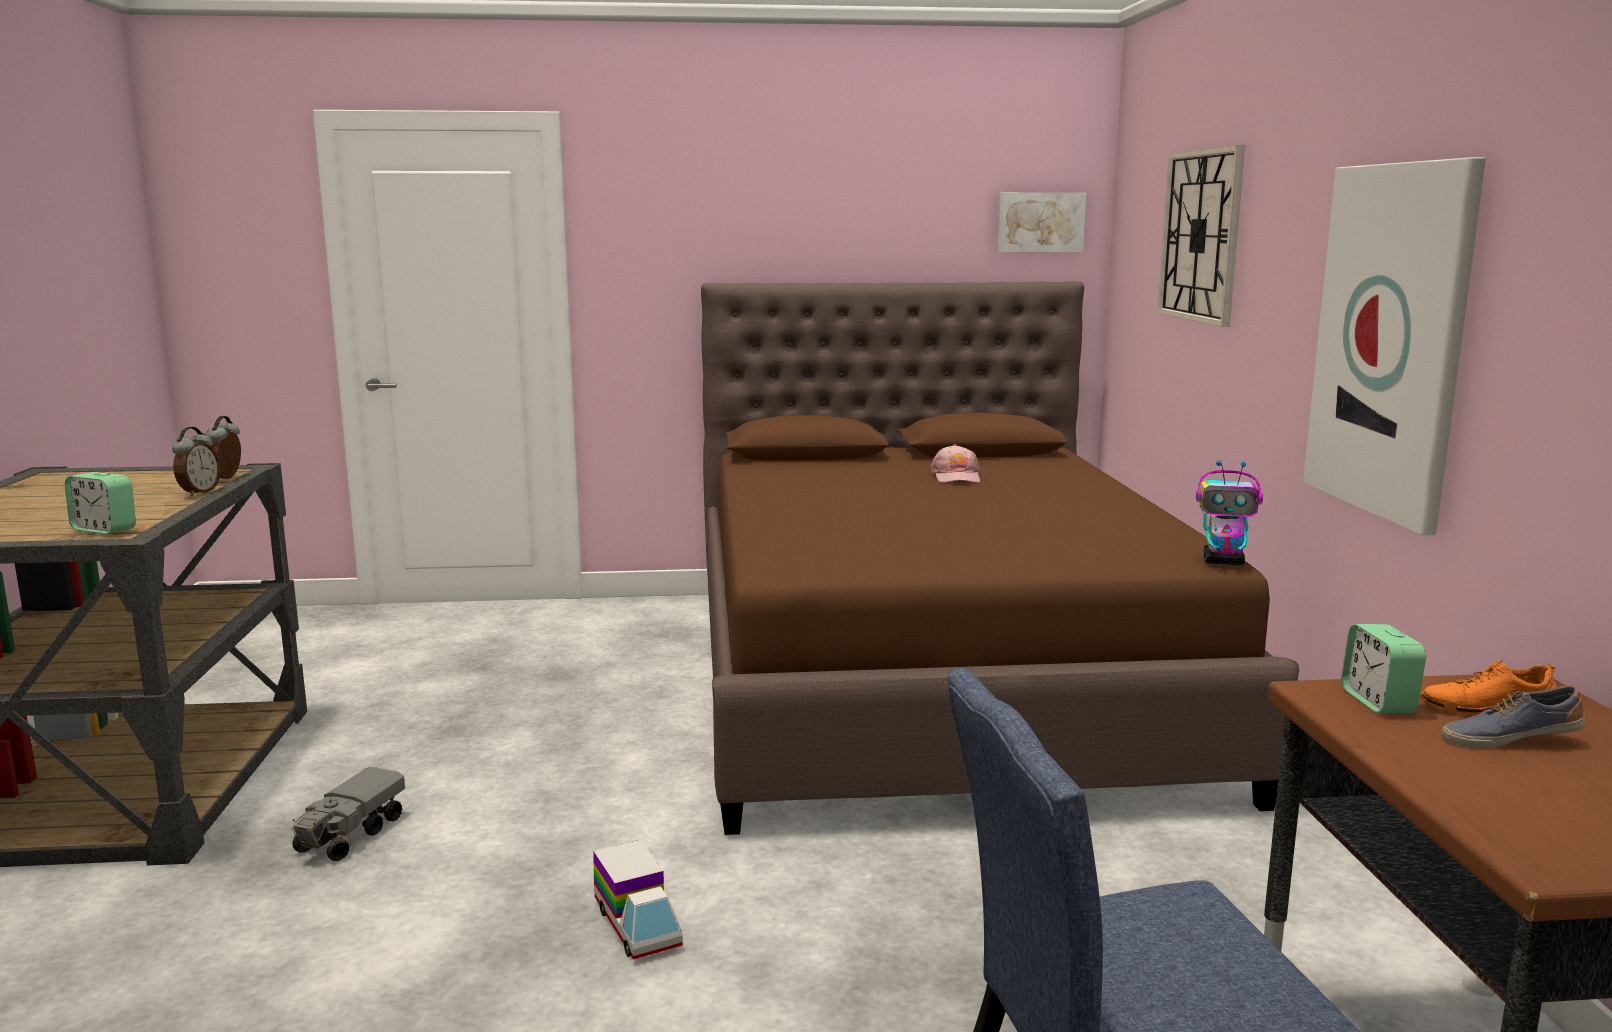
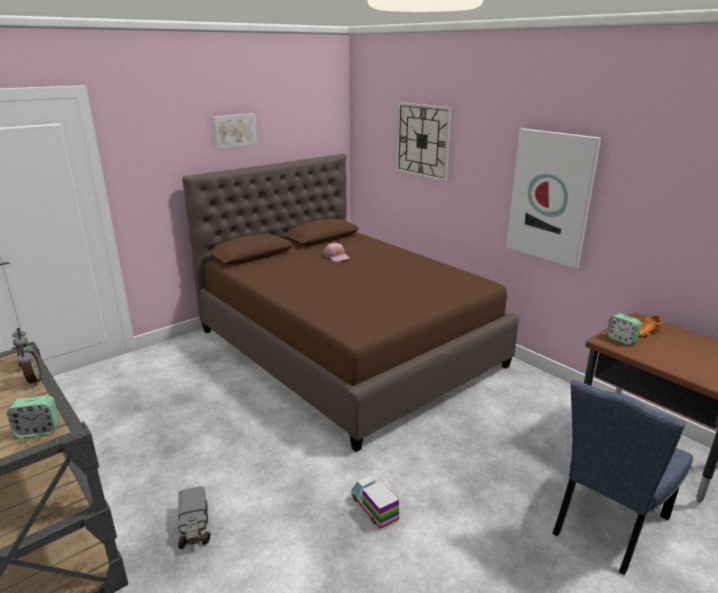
camera: 35 degrees left, 10 degrees up
(637, 925) = (374, 508): toy truck -> toy truck turned 150 degrees counterclockwise
(1039, 222) = (323, 127): picture -> picture (234, 130)
(1224, 562) = (490, 283): toy robot -> none
(1508, 739) = (664, 344): shoe -> none

